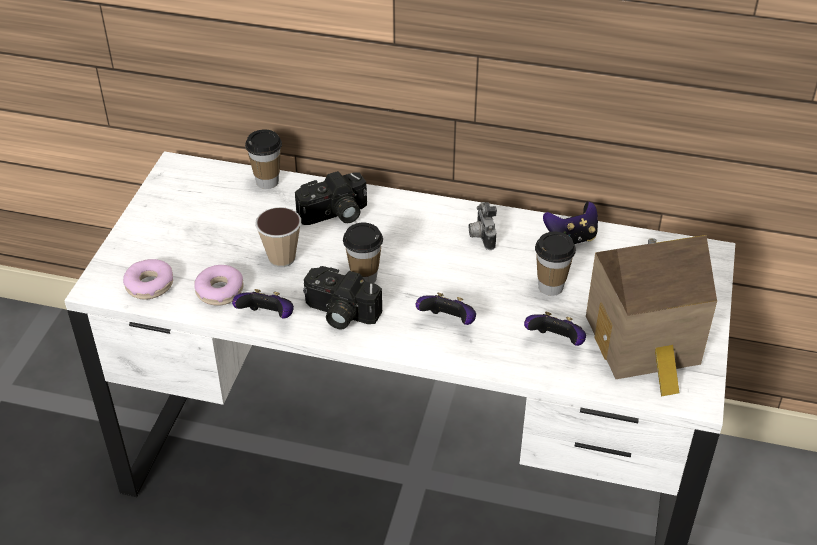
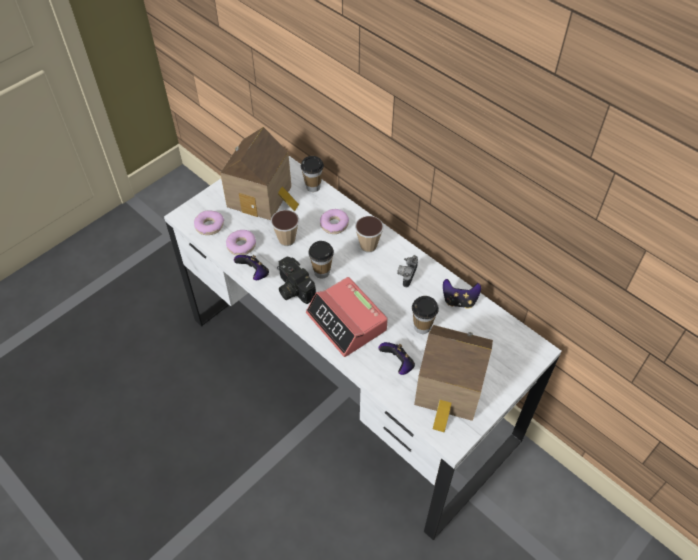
camera: 30 degrees right, 10 degrees up
(203, 220) = (262, 197): none -> toy house
(335, 215) = (334, 224): camera -> donut
(402, 222) = (368, 246): none -> cup
(448, 322) = (347, 322): game controller -> alarm clock

